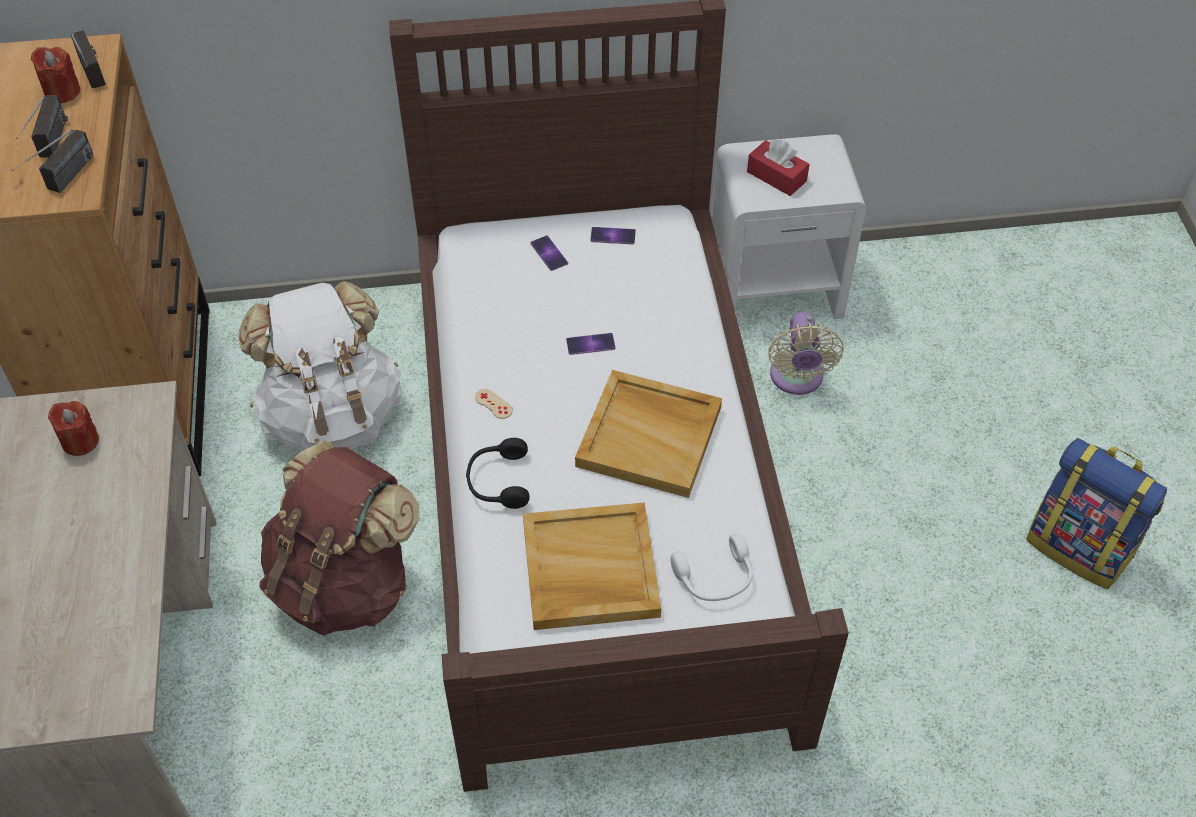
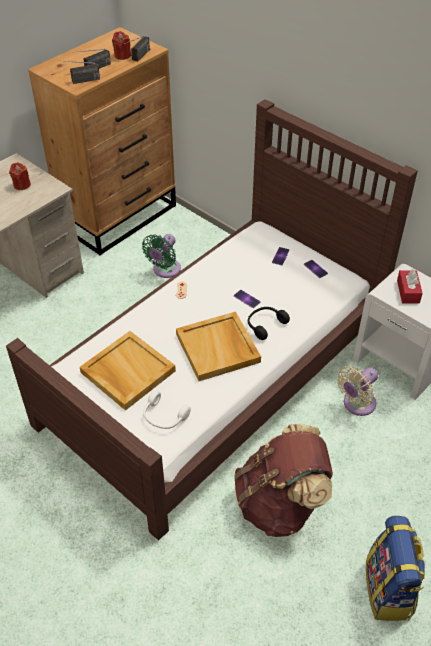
camera: 50 degrees right, 5 degrees down
(332, 415) = (165, 270): white backpack -> green fan
(344, 583) = (92, 326): brown backpack -> brown backpack (280, 503)
(498, 481) = (143, 316): black headphones -> black headphones (265, 325)

